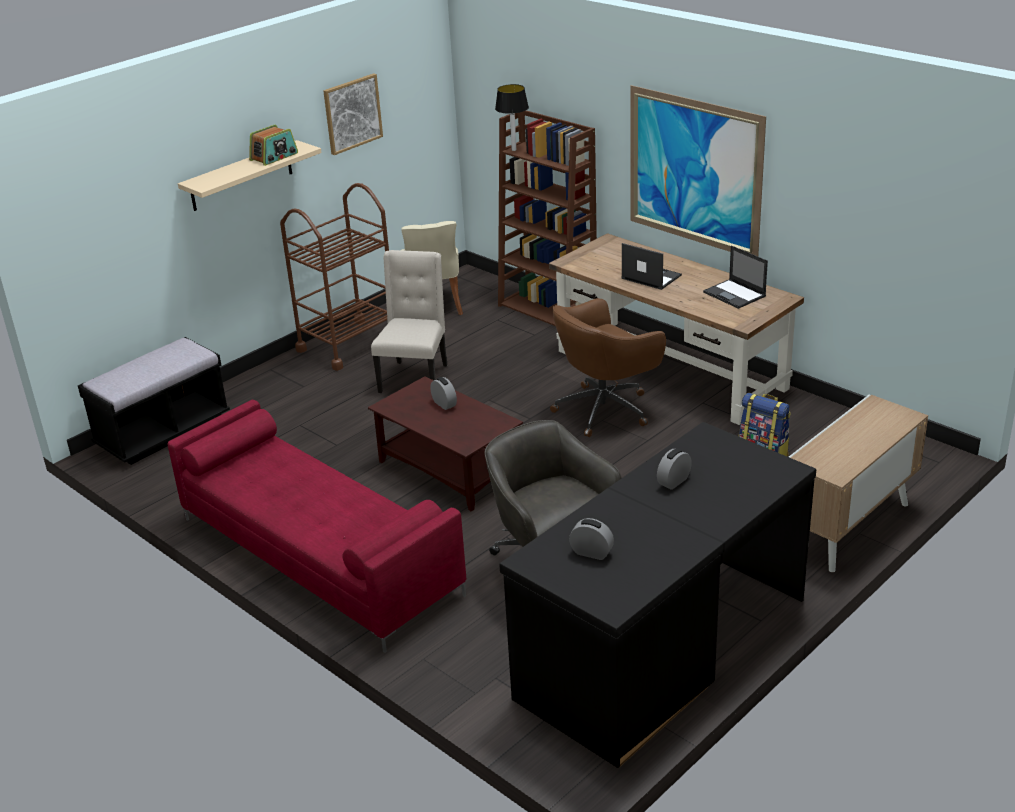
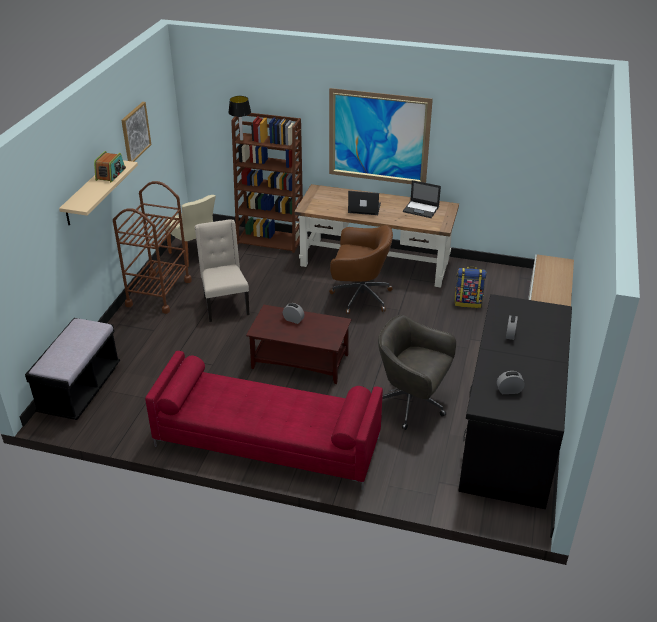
camera: 30 degrees left, 5 degrees up
(605, 409) = (359, 296): brown office chair -> brown office chair turned 105 degrees counterclockwise

